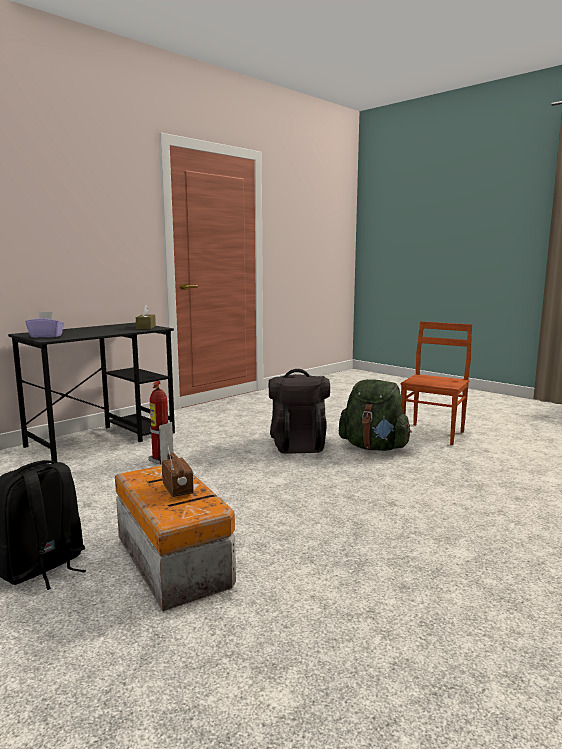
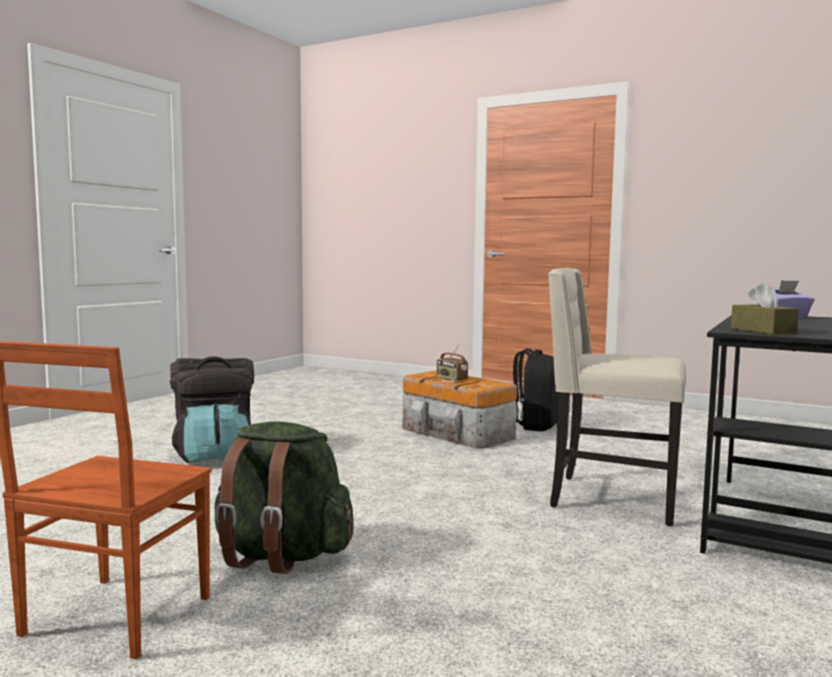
camera: 165 degrees right, 5 degrees down
(160, 460) = (611, 498): fire extinguisher -> beige chair
(297, 444) = (432, 549): black backpack -> black backpack (215, 455)

